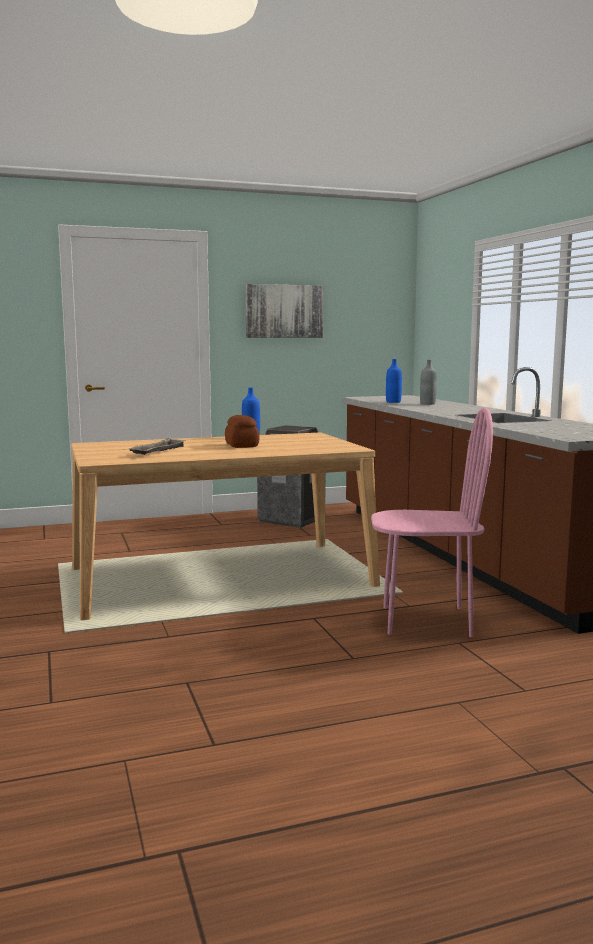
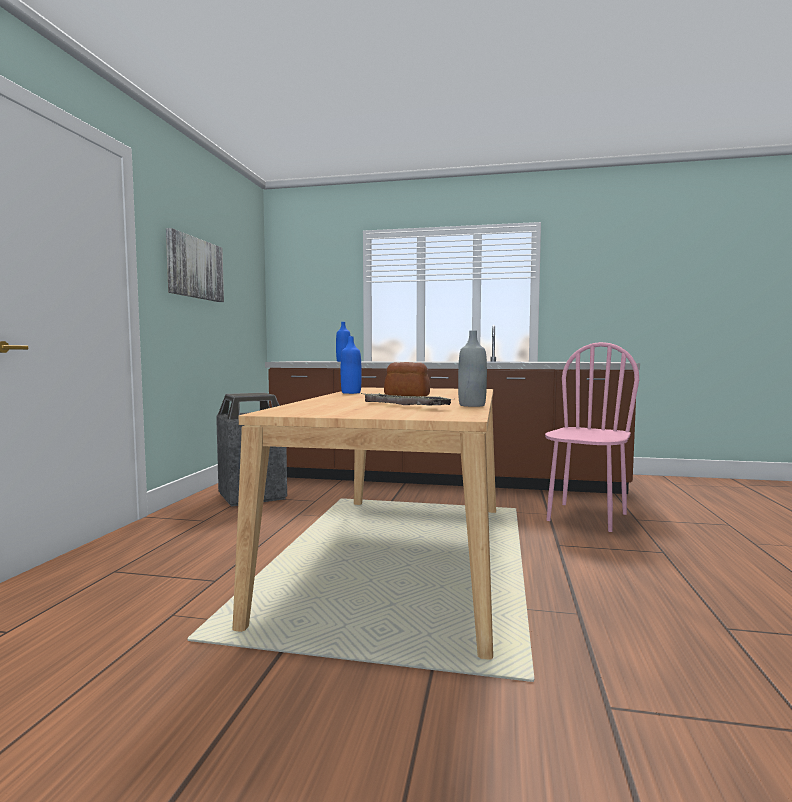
camera: 60 degrees left, 5 degrees down
(427, 404) = (374, 361): grey bottle -> grey bottle (472, 405)

